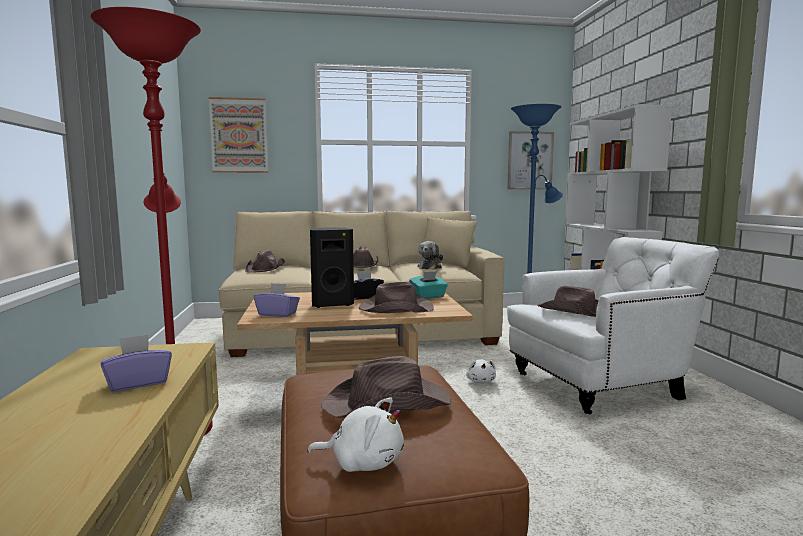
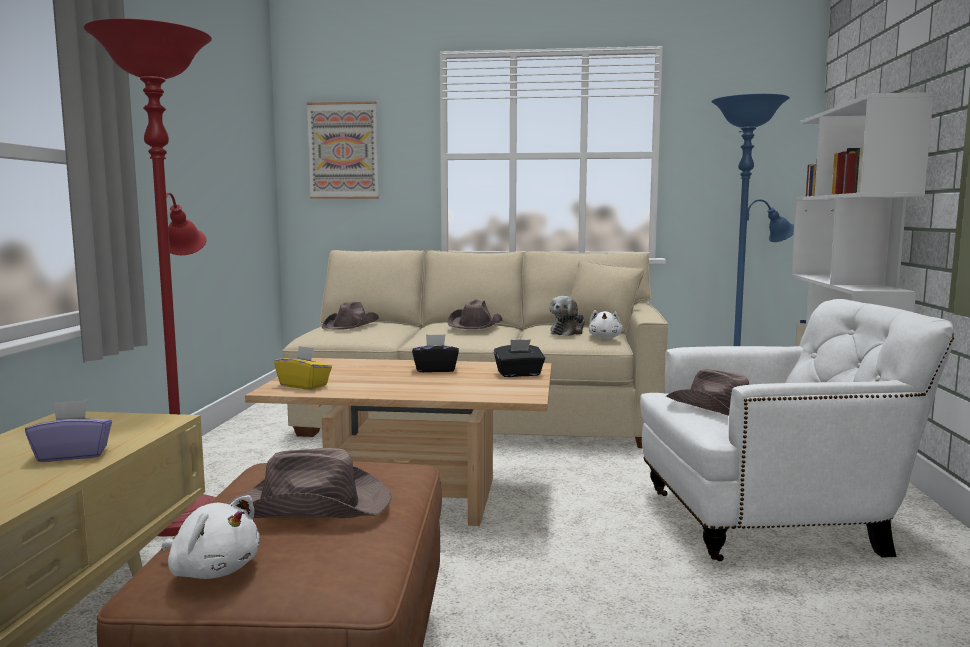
camera: 15 degrees right, 0 degrees up
(277, 314) = (304, 385): purple tissue box -> yellow tissue box
(331, 304) = (383, 376): black speaker -> none
(395, 309) = (454, 388): brown hat -> none
(428, 297) = (519, 374): turquoise tissue box -> black tissue box
(481, 381) = (594, 498): white plush toy -> white plush toy (605, 338)
(530, 161) = (753, 178): picture -> none

